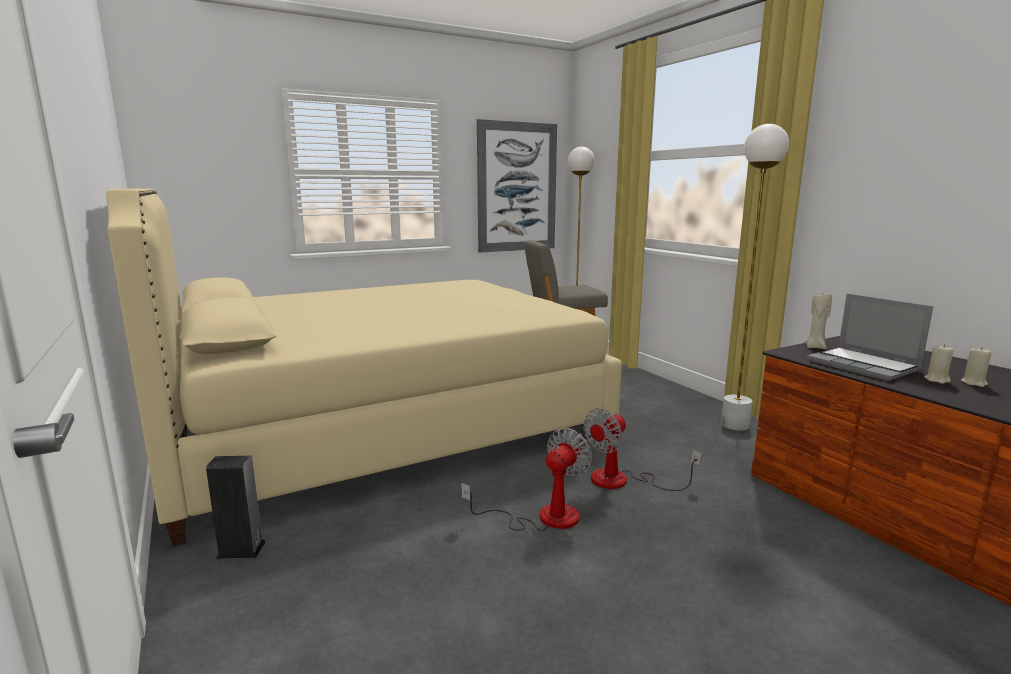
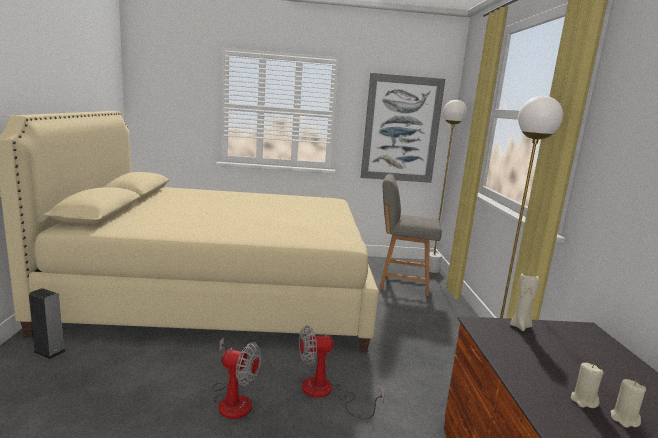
camera: 25 degrees right, 0 degrees up
(543, 517) = (233, 399): fan -> fan turned 45 degrees clockwise
(864, 366) = (530, 360): laptop -> none

